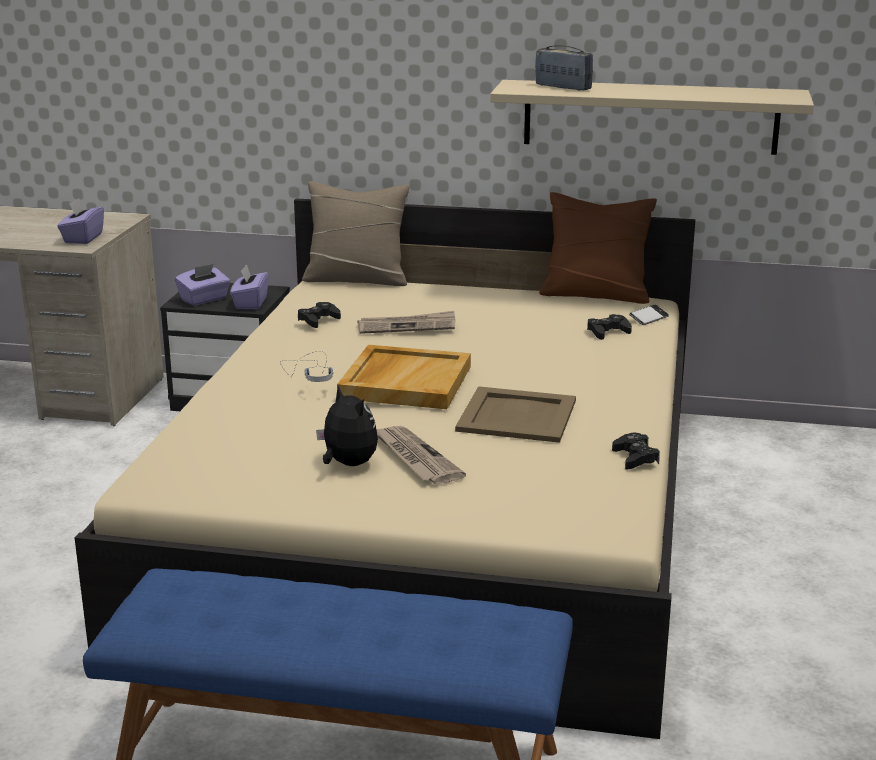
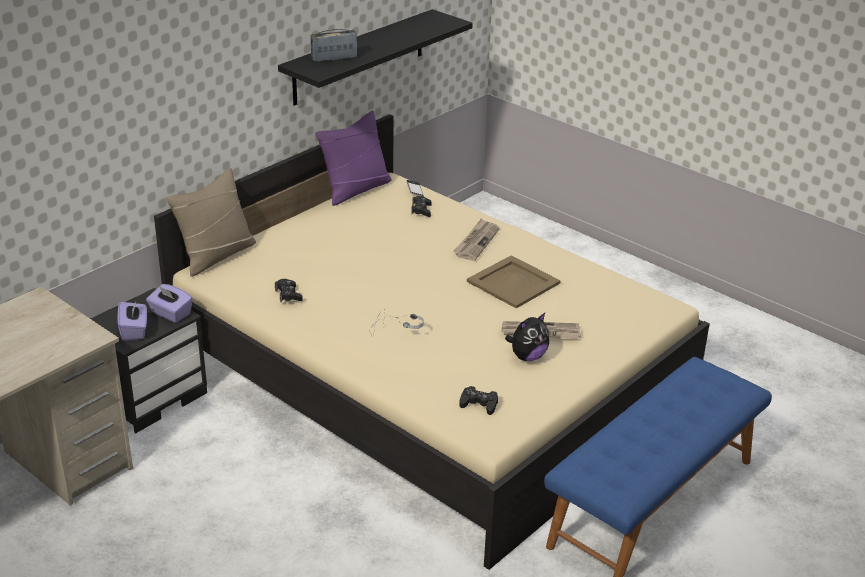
camera: 60 degrees left, 10 degrees up
(82, 238) = (70, 332): purple tissue box -> none
(347, 464) = (527, 357): plush toy -> plush toy turned 150 degrees clockwise
(405, 382) = (430, 299): beige tray -> none
(407, 326) = (340, 267): newspaper -> newspaper (476, 242)
(595, 294) = (355, 189): brown pillow -> purple pillow
(635, 458) = (596, 270): black game controller -> black game controller (479, 404)
(650, 117) = (359, 57): beige shelf -> black shelf

